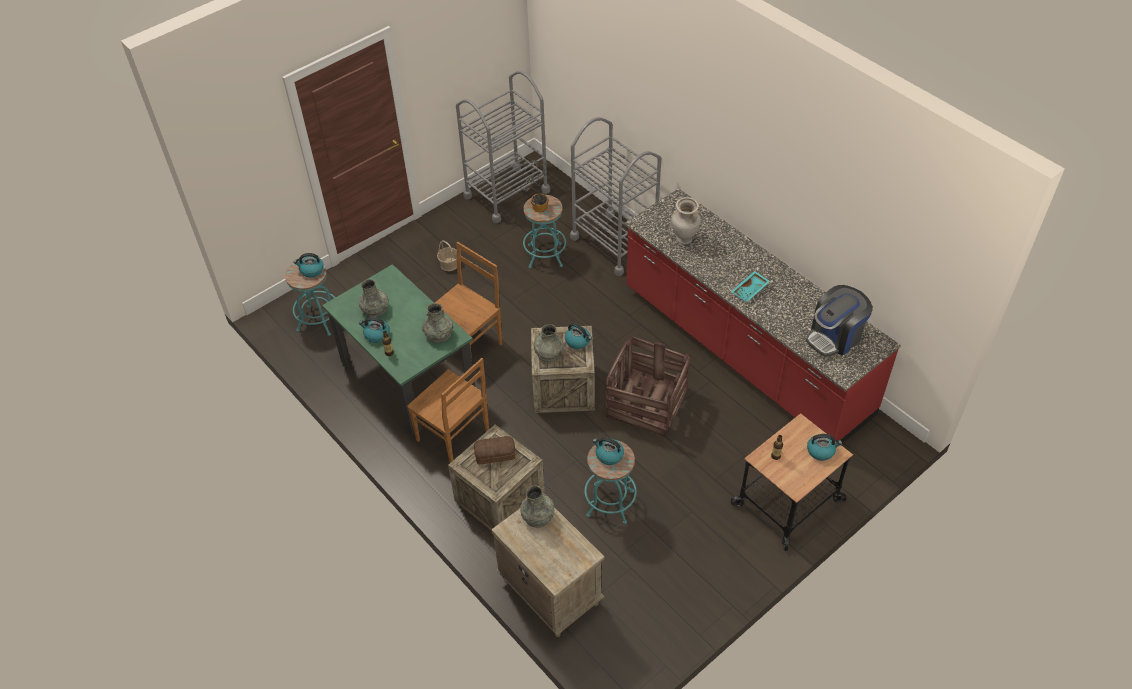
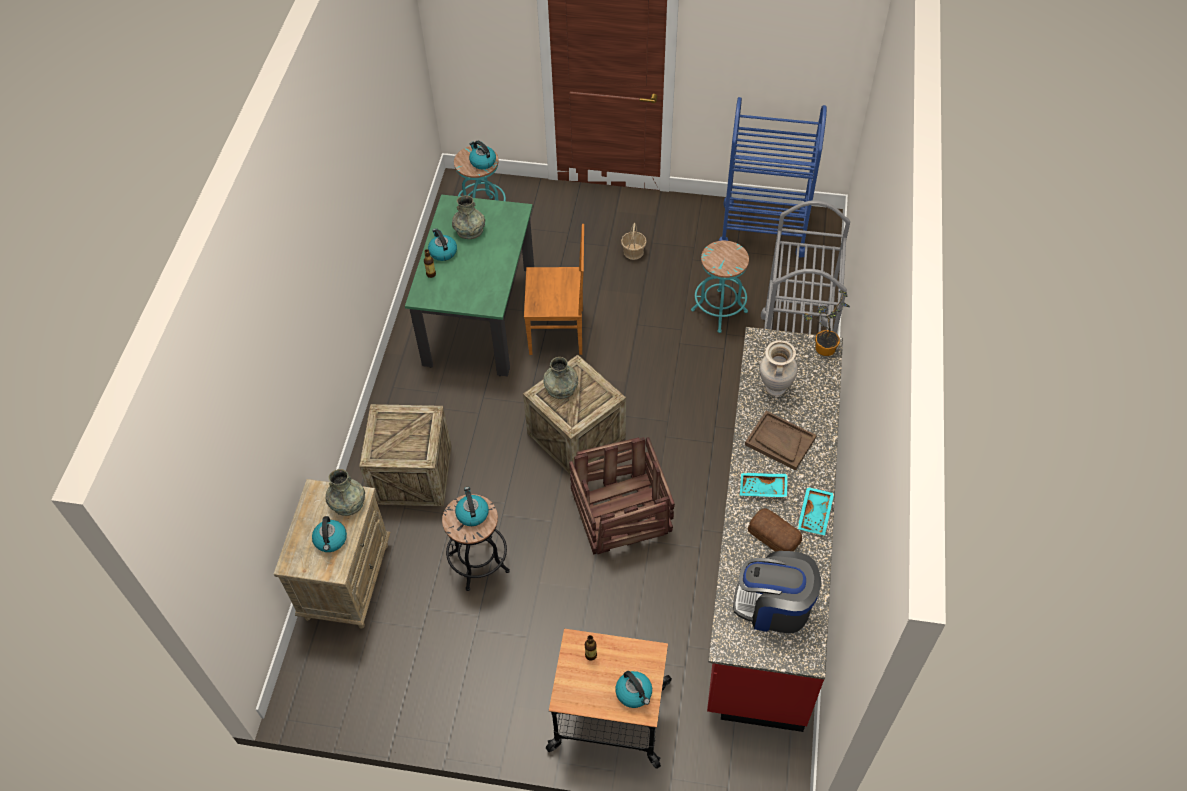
camera: 50 degrees right, 5 degrees up
(439, 334) = (483, 292): grey vase -> none
(454, 436) = (448, 395): brown chair -> none
(495, 454) = (410, 430): bread -> bread (774, 537)
(506, 193) = (763, 229): grey cart -> blue cart
(538, 208) = (719, 255): potted plant -> potted plant (822, 347)
(578, 341) = (596, 400): kettle -> kettle (331, 540)
(610, 503) = (479, 562): turquoise stool -> black stool
(724, 261) = (780, 441): none -> brown tray
(790, 279) = (815, 514): none -> turquoise tray

